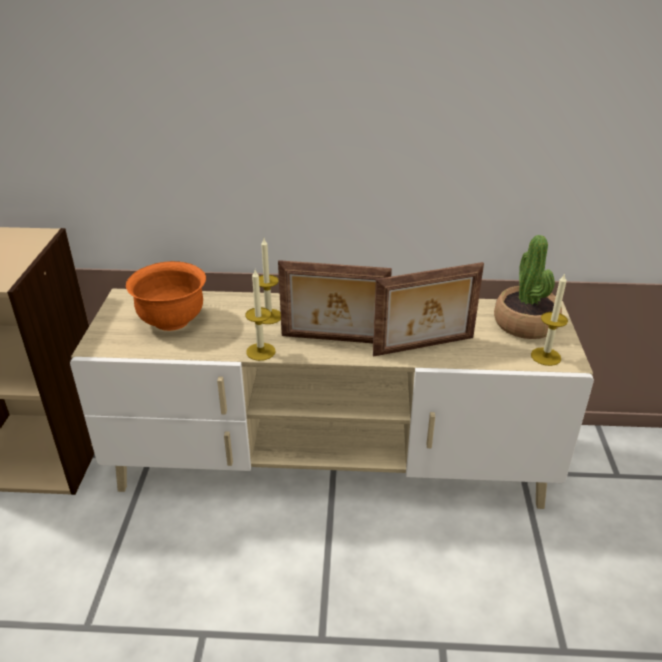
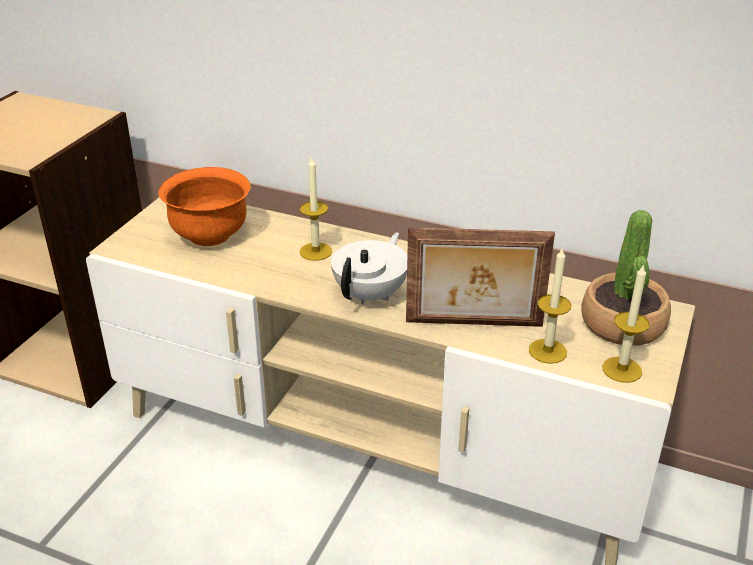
camera: 20 degrees right, 0 degrees up
(260, 351) = (282, 289): candle -> candle (547, 351)
(333, 340) = (371, 294): picture frame -> white teapot

